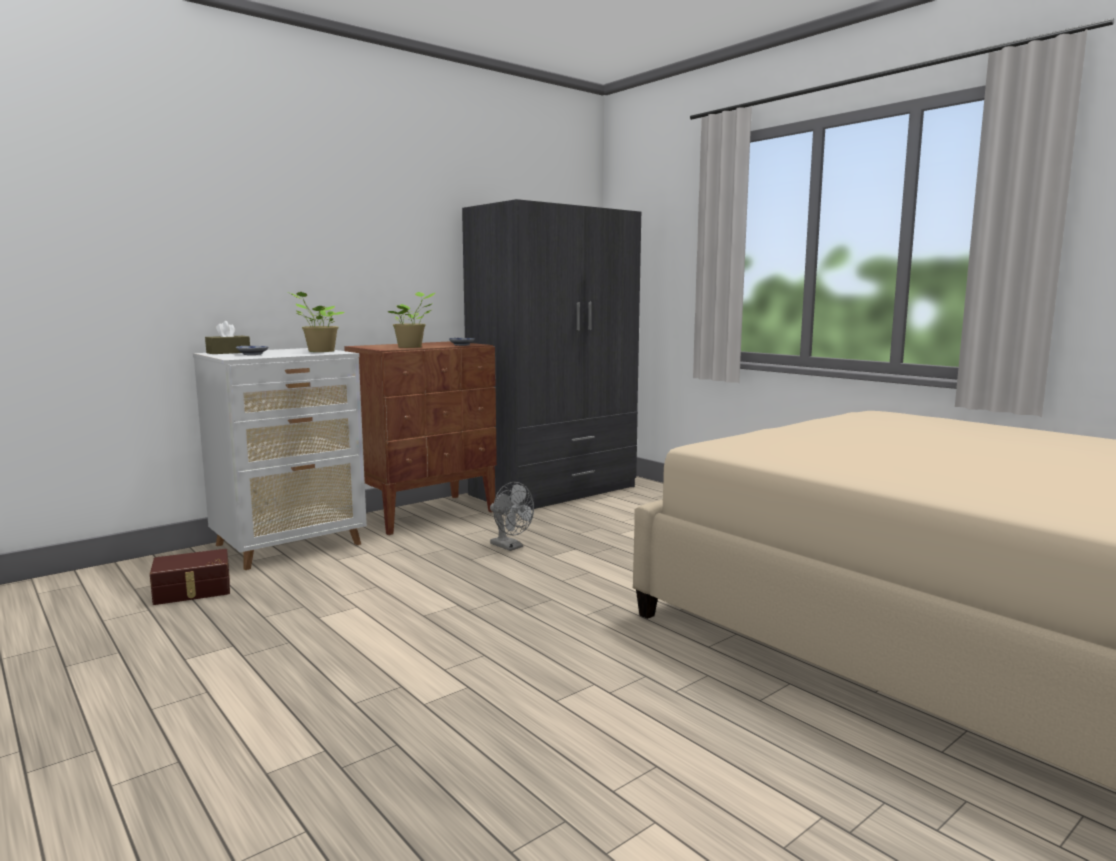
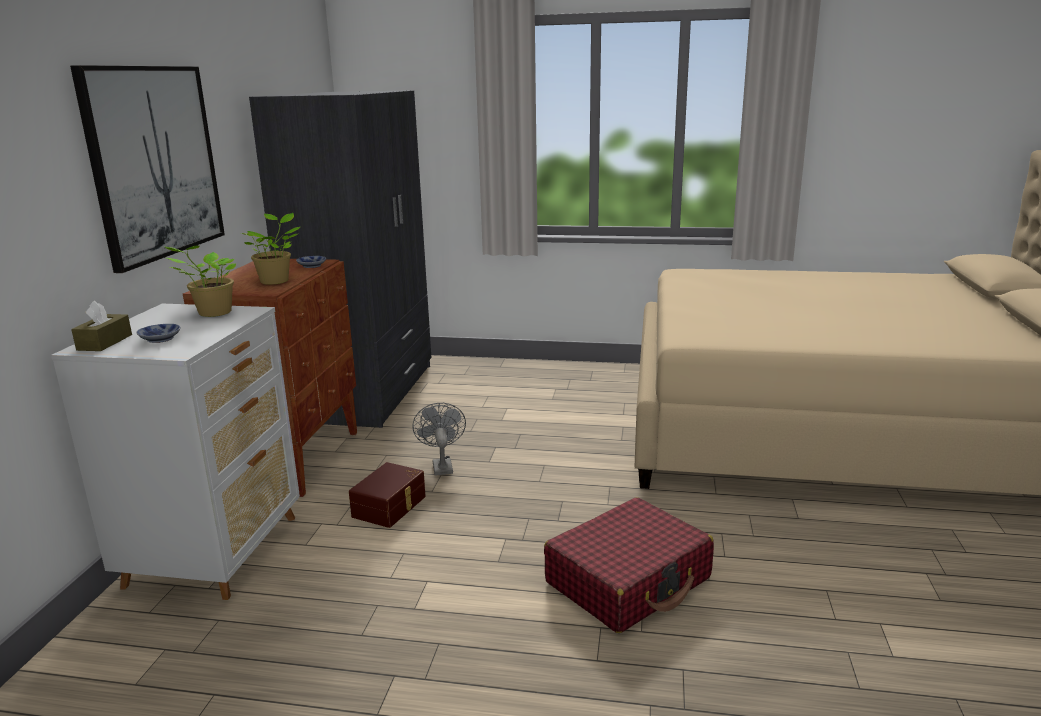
camera: 40 degrees left, 10 degrees up
(193, 591) = (220, 650): brown storage box -> brown storage box (390, 507)
(339, 243) = (154, 162): none -> picture
(487, 669) = (629, 580): none -> red suitcase
(510, 547) = (441, 465): grey fan -> grey fan turned 105 degrees counterclockwise

